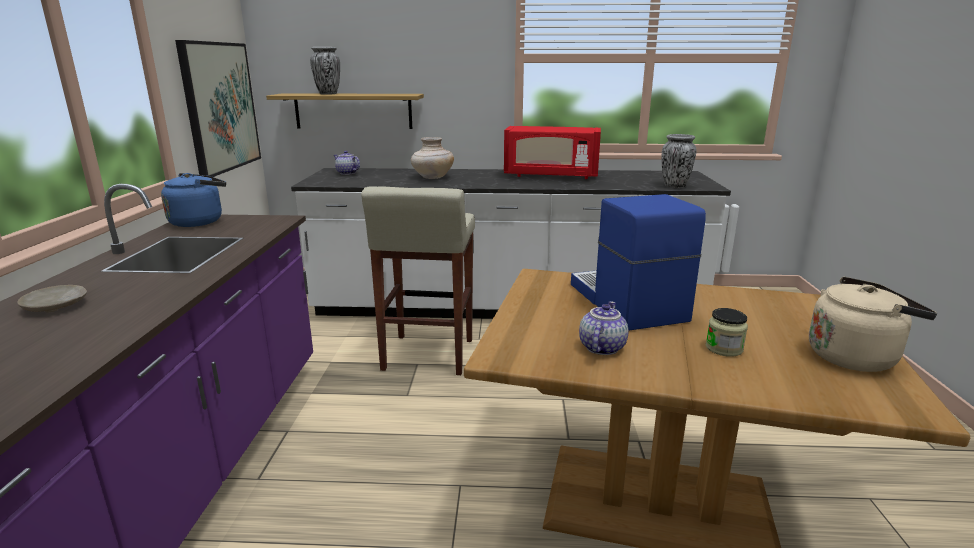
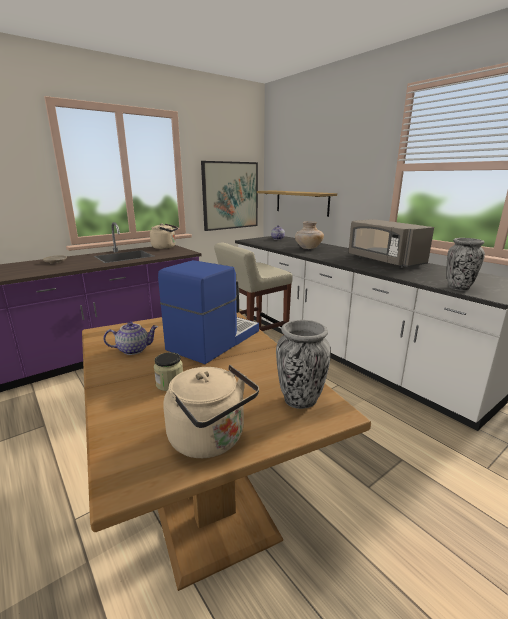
camera: 50 degrees right, 0 degrees up
(199, 221) = (165, 247): blue kettle -> beige kettle
(328, 94) = (286, 191): vase -> vase (300, 400)
(551, 175) = (383, 261): red microwave -> grey microwave

